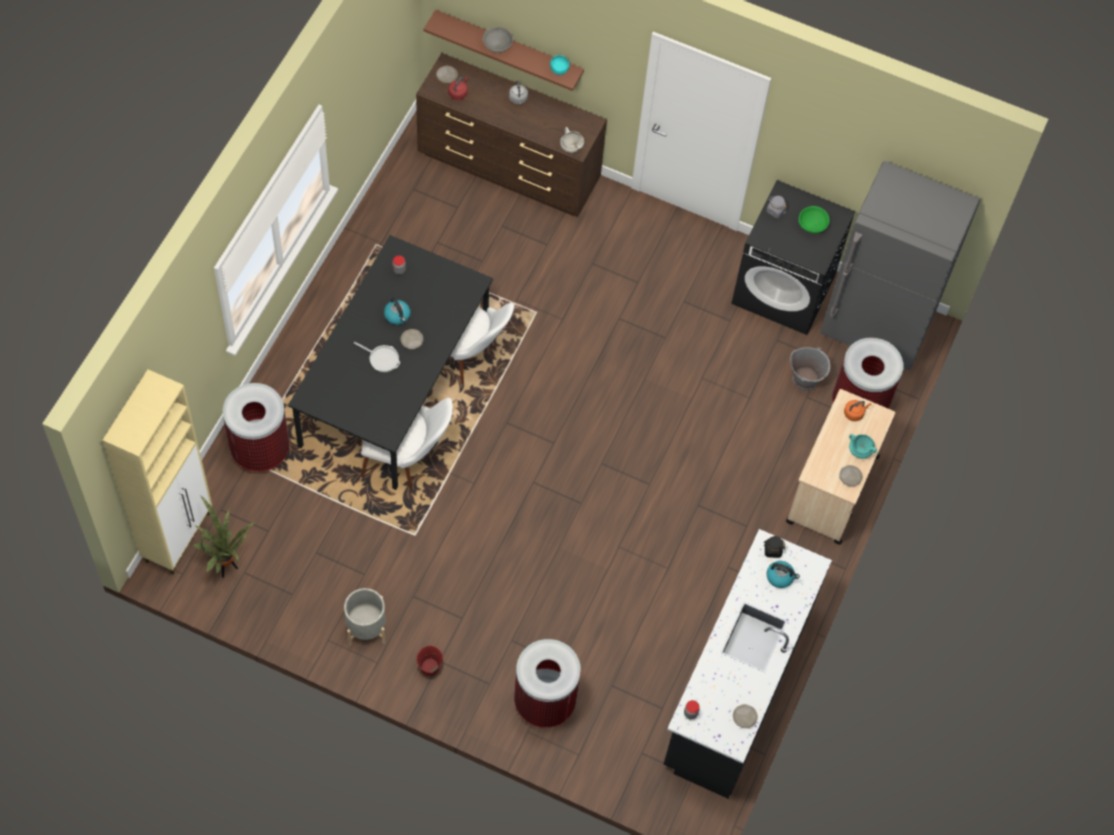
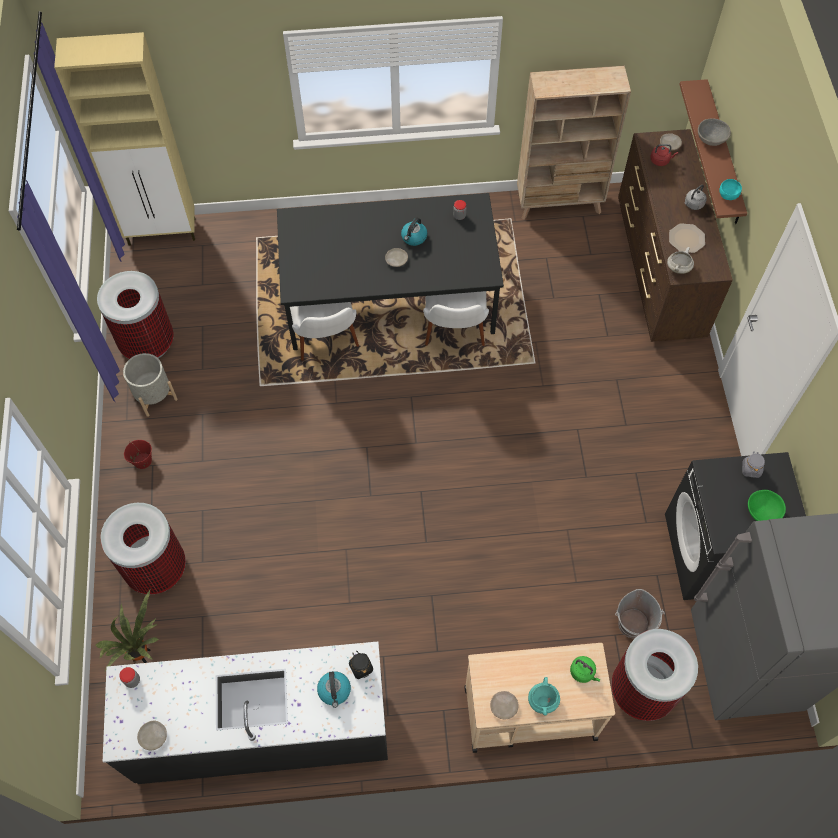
camera: 65 degrees right, 0 degrees up
(227, 567) = (154, 275): potted plant -> potted plant (145, 658)
(260, 450) = (270, 242): trash can -> trash can (147, 342)
(382, 358) = (364, 248): frying pan -> none
(387, 198) = (559, 203): none -> beige bookcase
(548, 124) = (687, 239): none -> plate
(854, 413) = (583, 672): orange kettle -> green kettle

